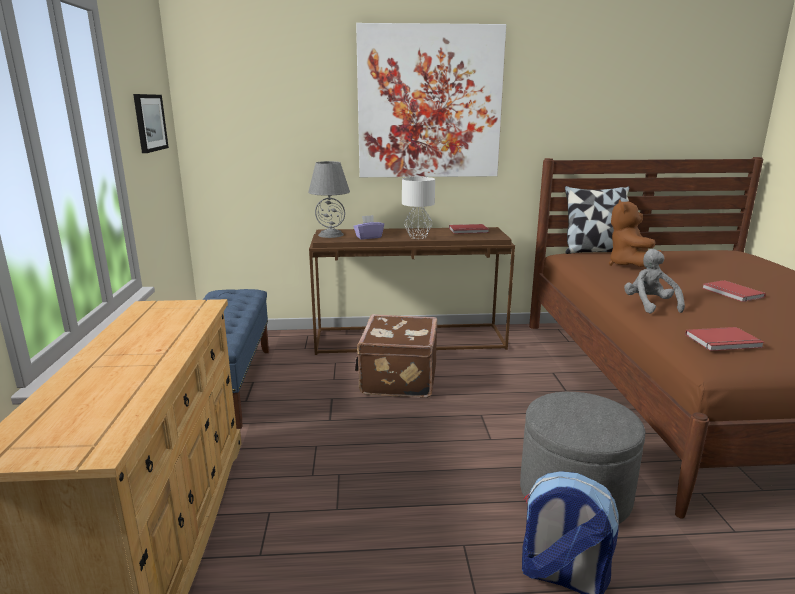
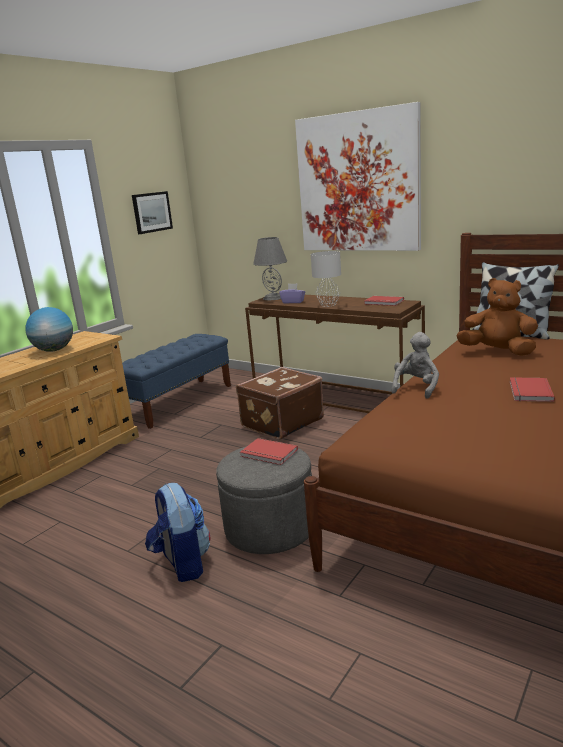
camera: 40 degrees right, 0 degrees up
(158, 335) = (54, 350): none -> globe
(629, 266) = (498, 352): brown plush toy -> brown plush toy turned 75 degrees clockwise
(724, 342) = (393, 426): red book -> red book (268, 454)

